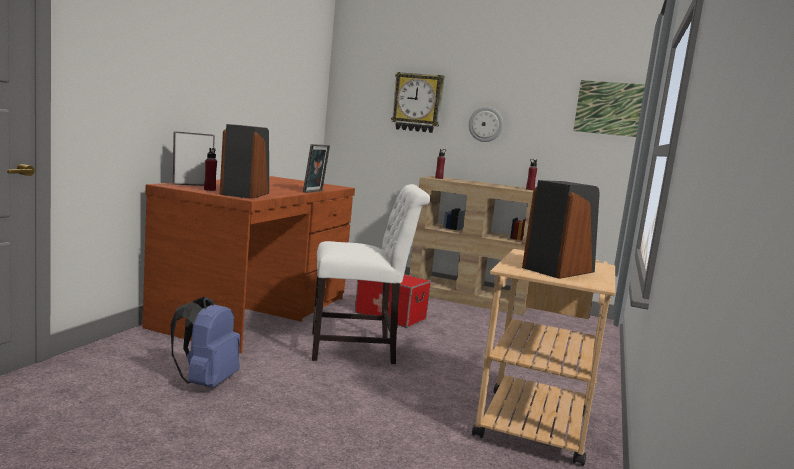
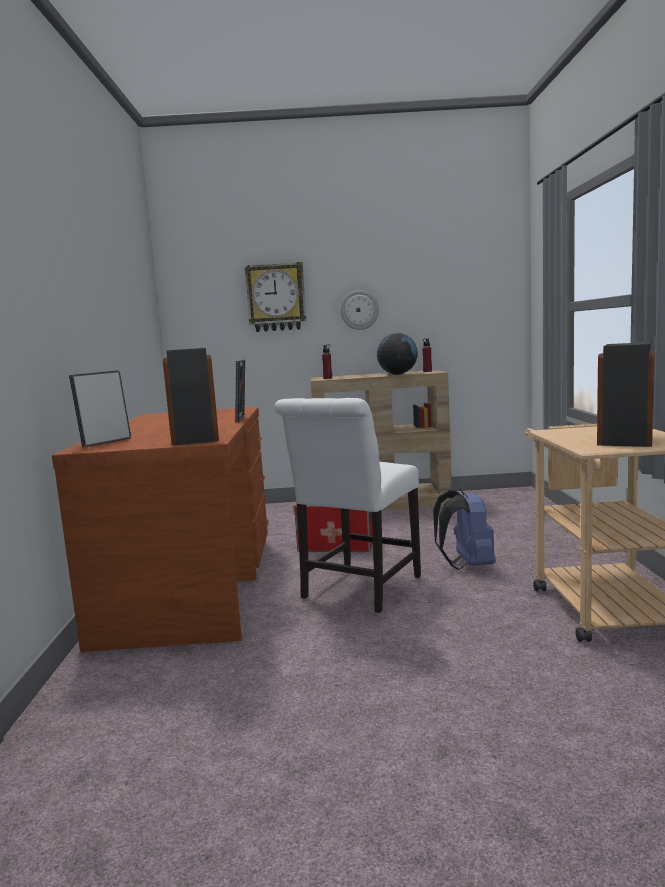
camera: 20 degrees left, 0 degrees up
(206, 382) = (249, 691): blue backpack -> blue backpack (467, 565)
(209, 190) = (143, 443): red bottle -> none
(359, 349) = (356, 590): white chair -> white chair turned 150 degrees clockwise
(499, 186) = (397, 374): none -> globe
(609, 108) = (485, 273): picture -> none

